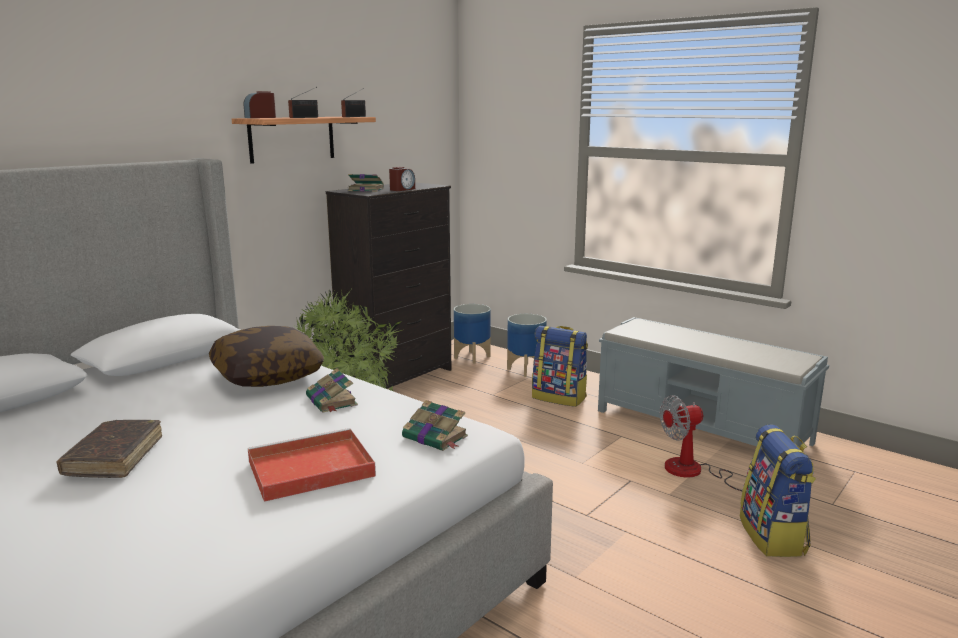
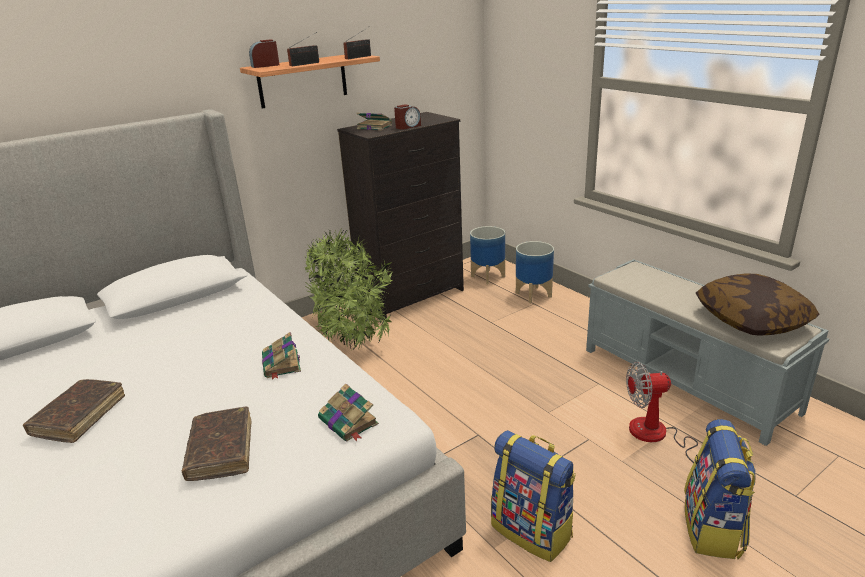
camera: 15 degrees right, 10 degrees up
(267, 375) = (244, 325): pillow -> pillow (751, 320)
(308, 469) = (221, 451): red tray -> brown book
(559, 397) = (554, 331): backpack -> backpack (532, 530)

